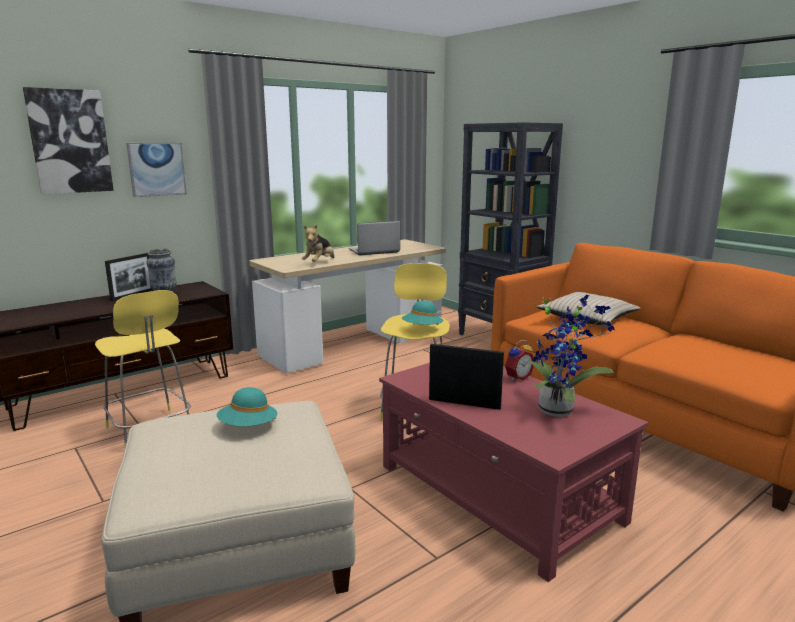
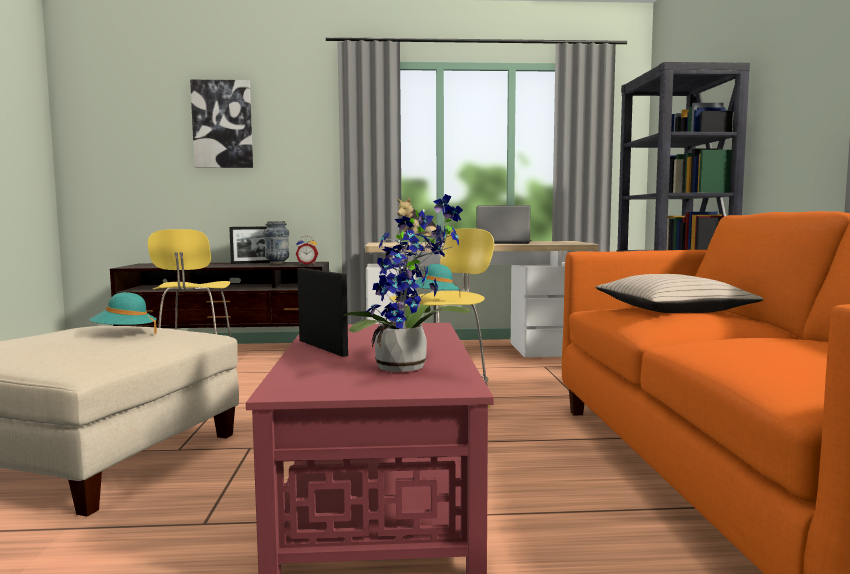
camera: 35 degrees right, 10 degrees down
(157, 169) = (294, 150): picture -> none
(517, 377) = (442, 342): alarm clock -> alarm clock (307, 264)

